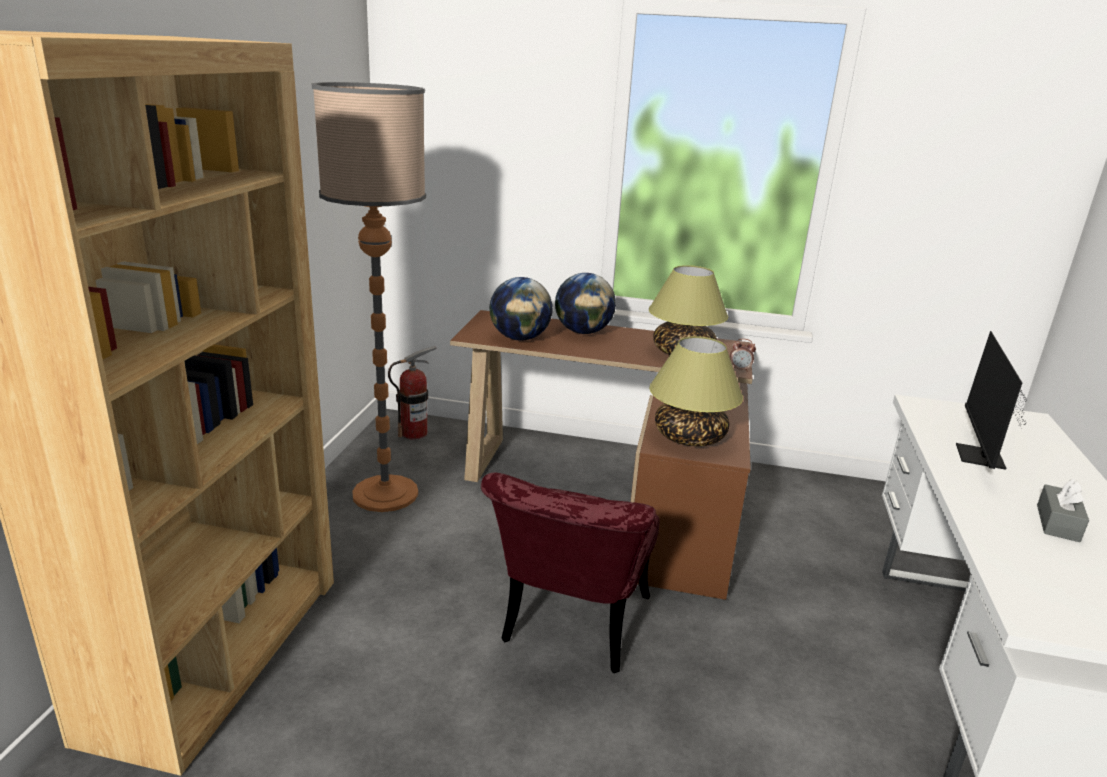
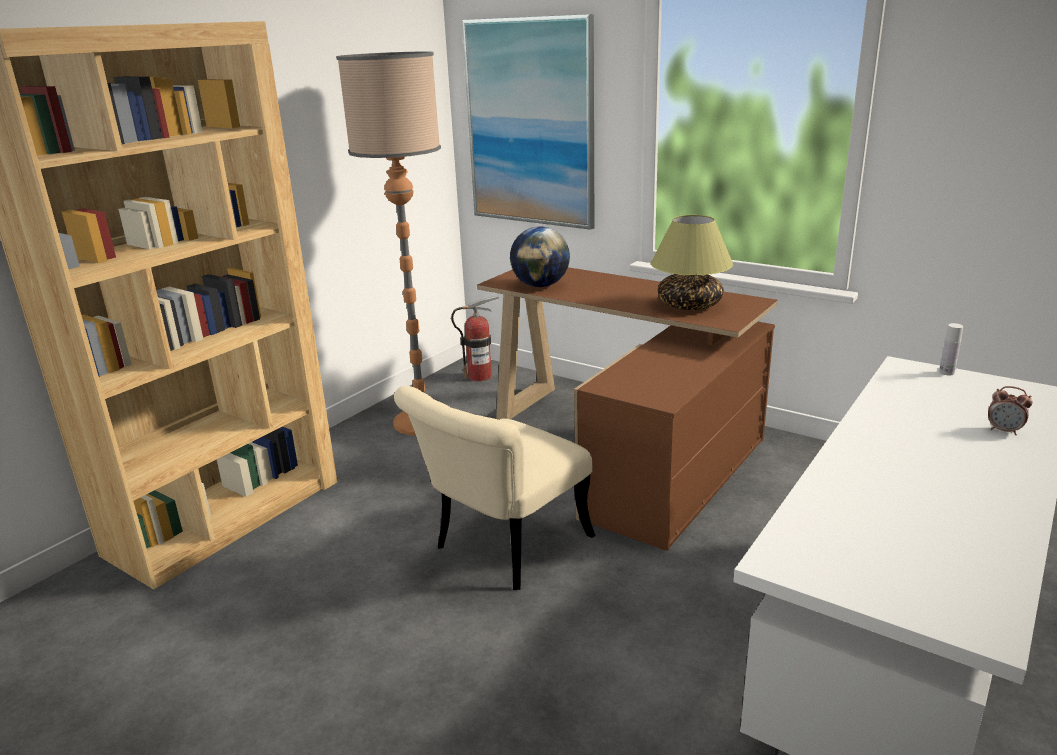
camera: 25 degrees right, 0 degrees up
(476, 165) = (530, 123): none -> picture
(571, 629) = (502, 549): red chair -> beige chair
(583, 332) = (607, 283): globe -> none
(689, 436) = (640, 381): table lamp -> none
(740, 369) = (734, 323): alarm clock -> alarm clock (1004, 431)
(952, 406) = (946, 372): none -> white bottle
(979, 459) = (911, 423): monitor -> none
(1057, 523) = (931, 490): grey tissue box -> none

